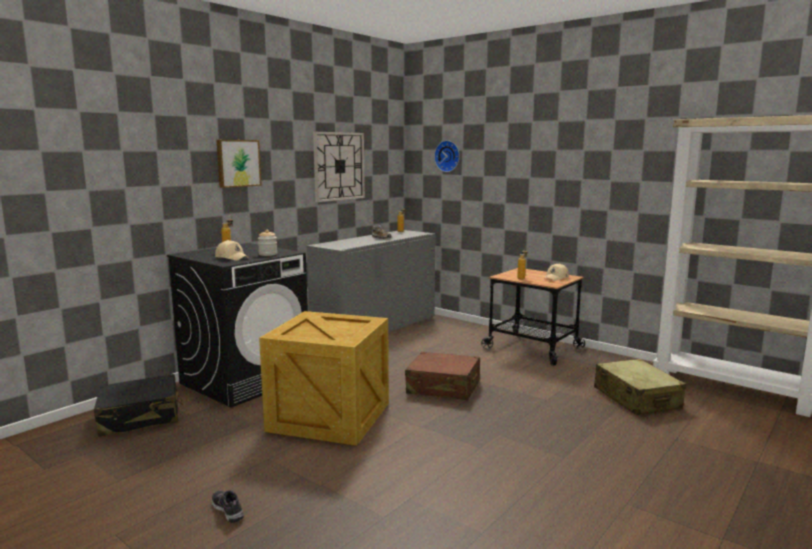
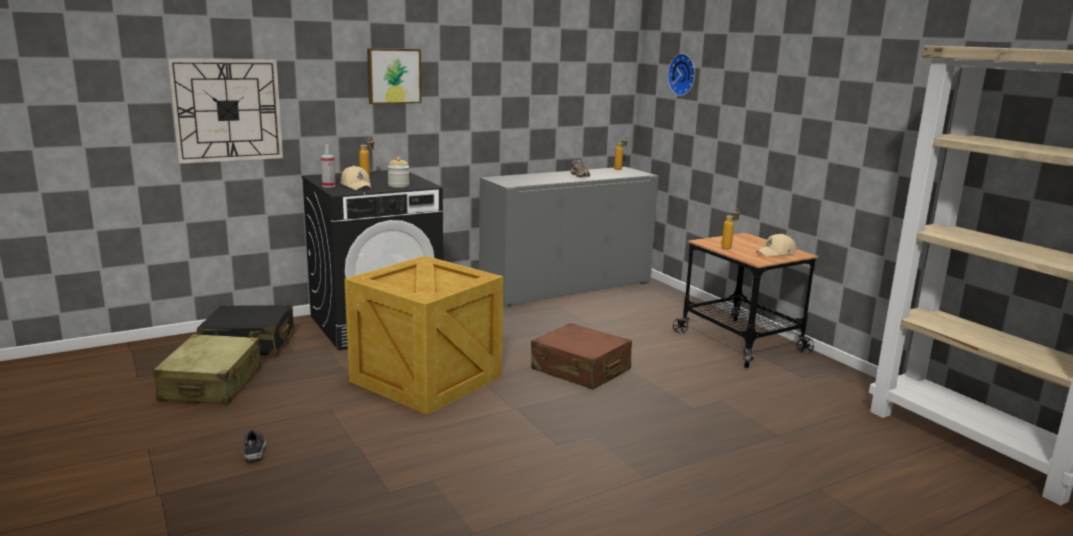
camera: 20 degrees right, 5 degrees up
(207, 260) = (329, 186): none -> spray bottle
(339, 166) = (534, 82): wall clock -> wall clock (227, 110)
(636, 398) = (817, 429): beige suitcase -> beige suitcase (212, 384)

